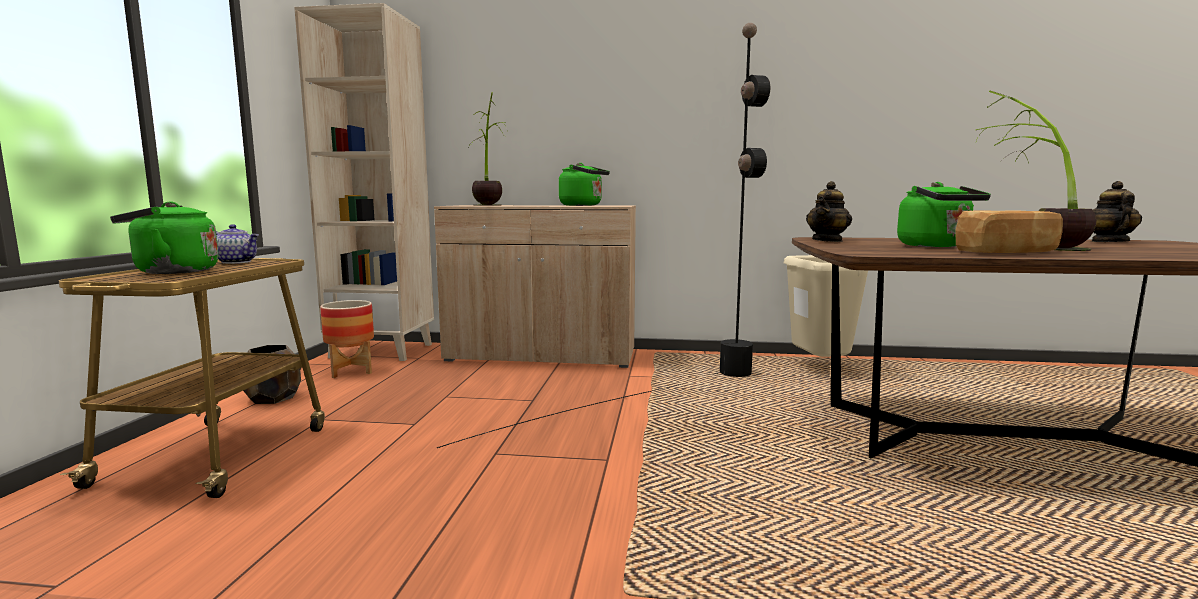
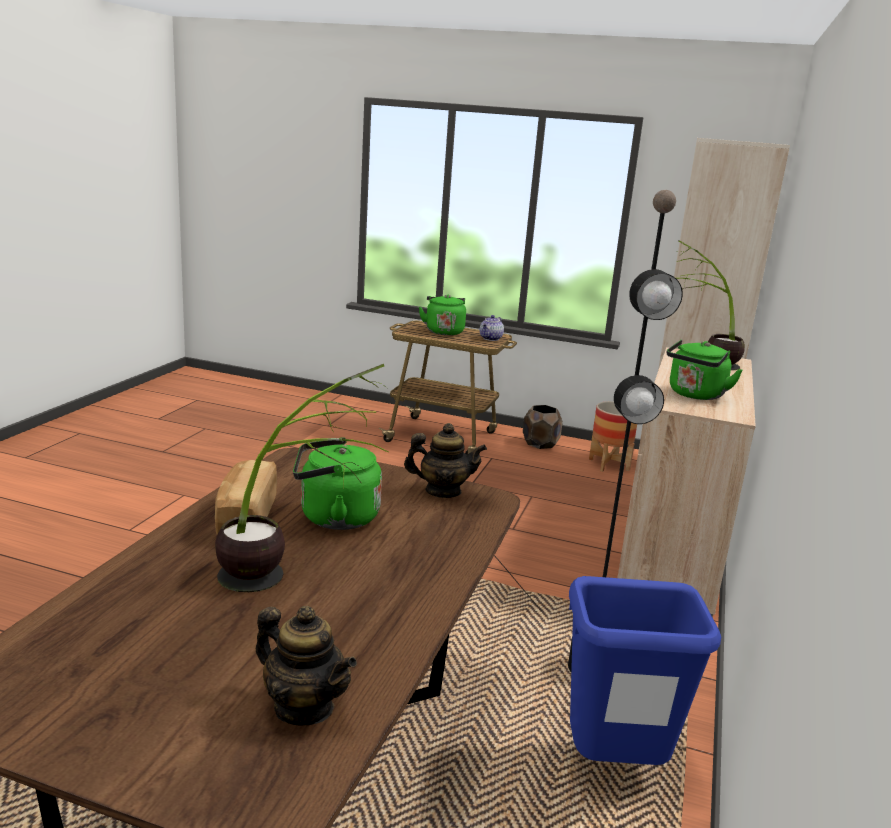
camera: 100 degrees right, 10 degrees up
(819, 368) = (612, 767): beige trash can -> blue trash can
(827, 240) = (443, 491): teapot -> teapot turned 135 degrees clockwise

